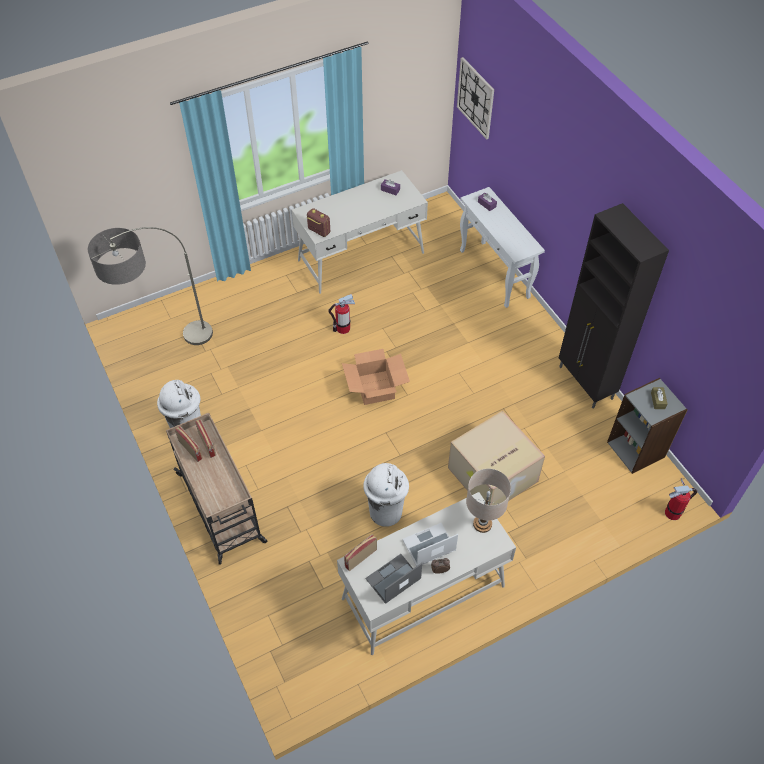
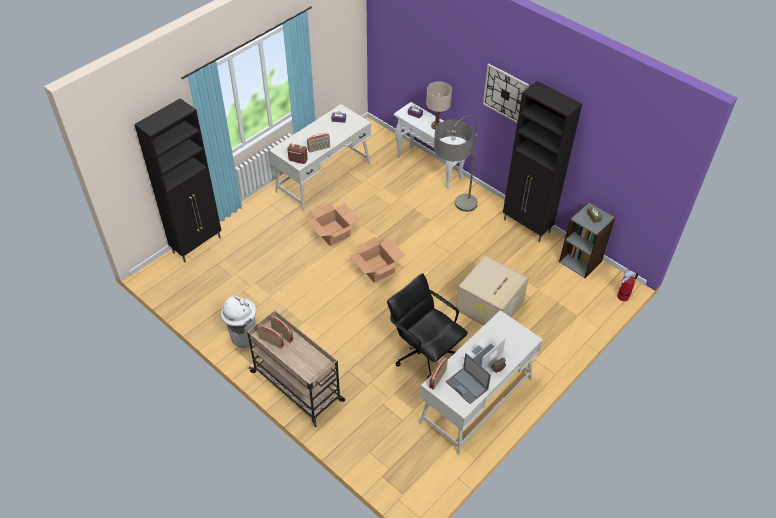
camera: 20 degrees left, 5 degrees down
(167, 351) = (200, 284): floor lamp -> floor lamp (452, 220)
(184, 302) = (197, 245): none -> black cabinet
(343, 328) = (333, 233): fire extinguisher -> cardboard box
(350, 222) = (319, 149): none -> radio
(386, 511) = (424, 353): white trash can -> black office chair
(393, 579) = (467, 386): laptop -> laptop turned 75 degrees counterclockwise
(475, 98) = (389, 36): wall clock -> wall clock (505, 94)
(482, 524) = (512, 331): beige table lamp -> beige table lamp (436, 126)

